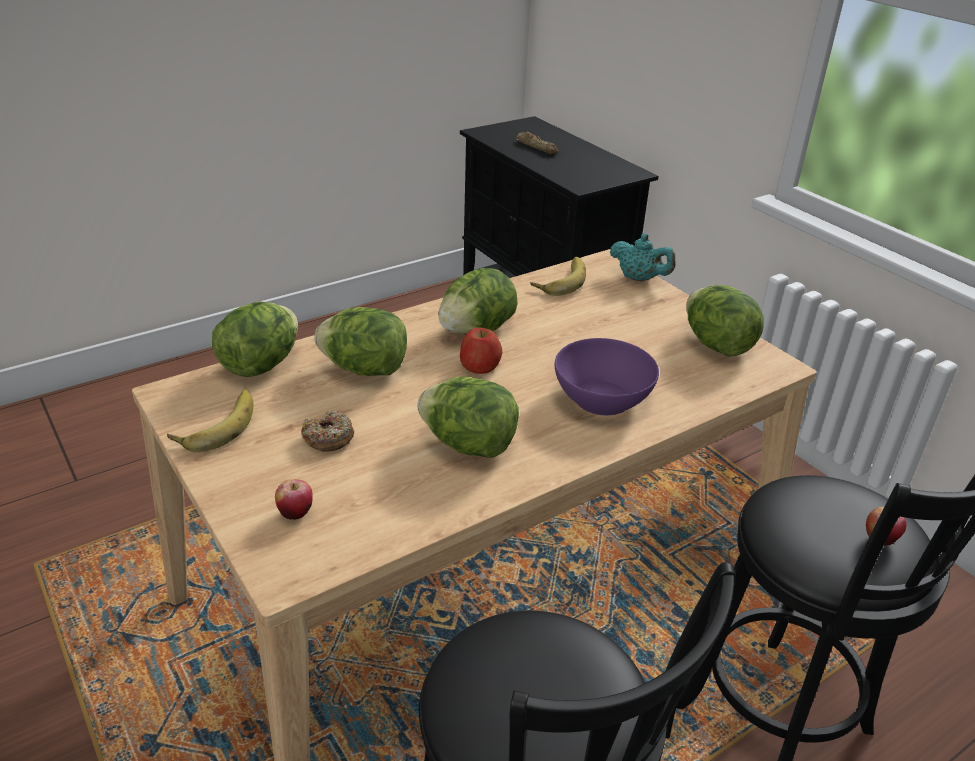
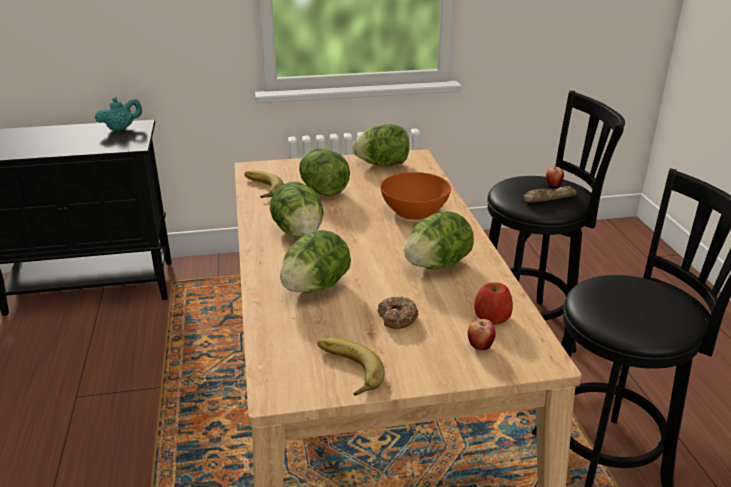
camera: 65 degrees left, 5 degrees down
(261, 365) = (269, 336): lettuce -> lettuce (323, 191)
(480, 365) = (347, 241): apple -> apple (492, 316)
(537, 147) = (40, 143): bread -> bread (548, 198)
(602, 398) = (414, 210): purple bowl -> orange bowl
(639, 279) = (285, 164): turquoise teapot -> turquoise teapot (121, 128)

